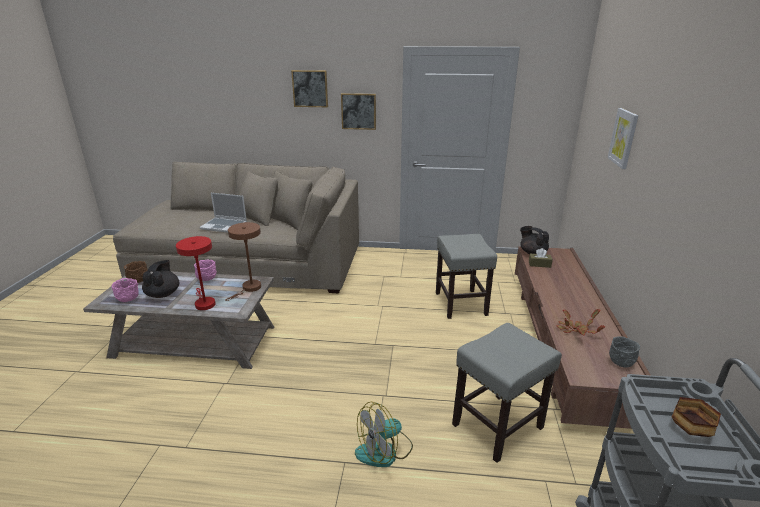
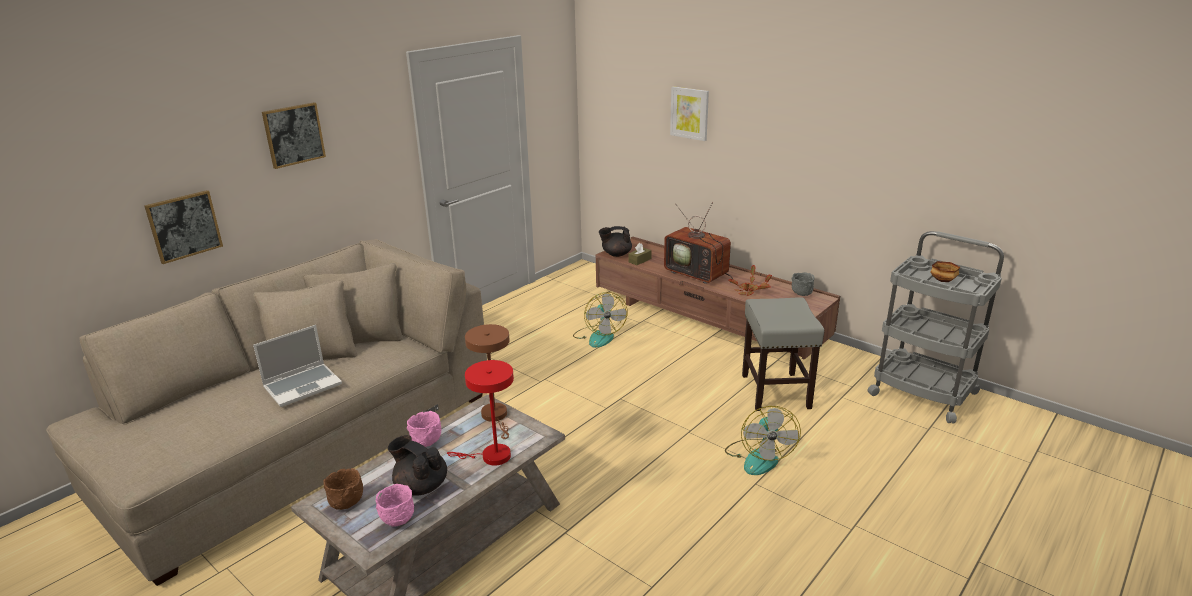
camera: 55 degrees left, 0 degrees up
(358, 111) = (366, 151): picture -> picture (184, 226)
(461, 304) = (599, 336): grey stool -> fan
(562, 296) = (699, 274): none -> television

